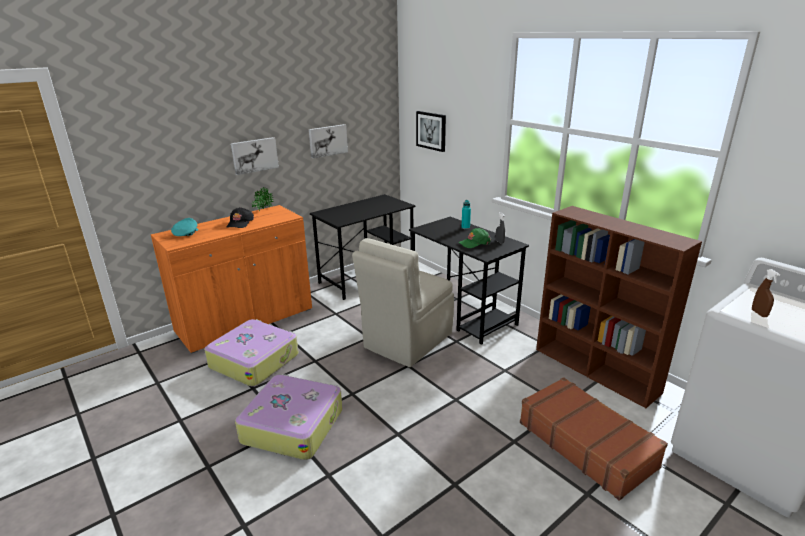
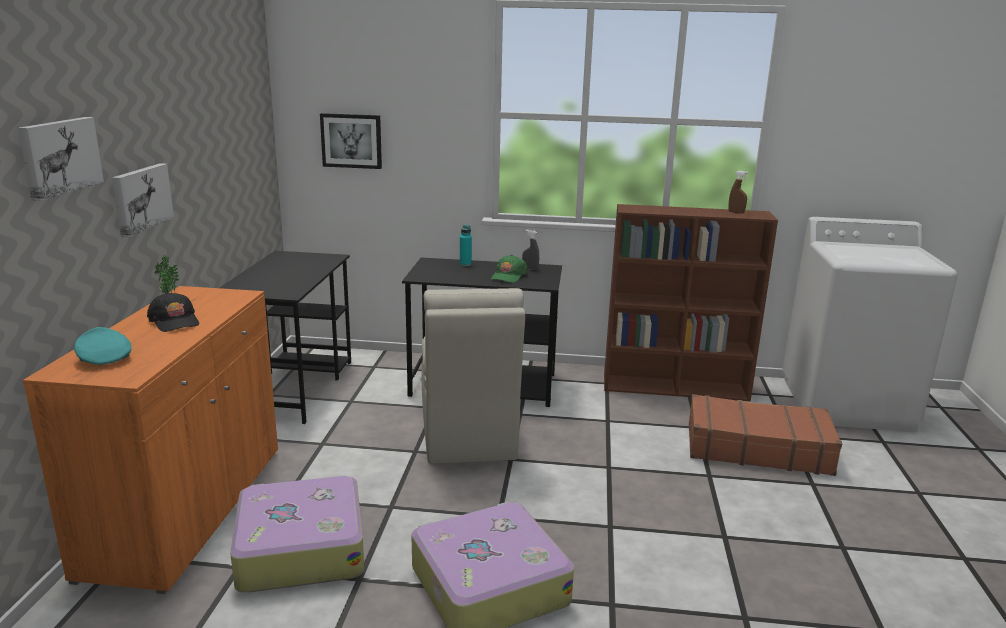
camera: 45 degrees left, 5 degrees down
(327, 140) = (215, 167): picture -> picture (59, 156)
(759, 313) = (863, 258): brown spray bottle -> brown spray bottle (736, 212)

